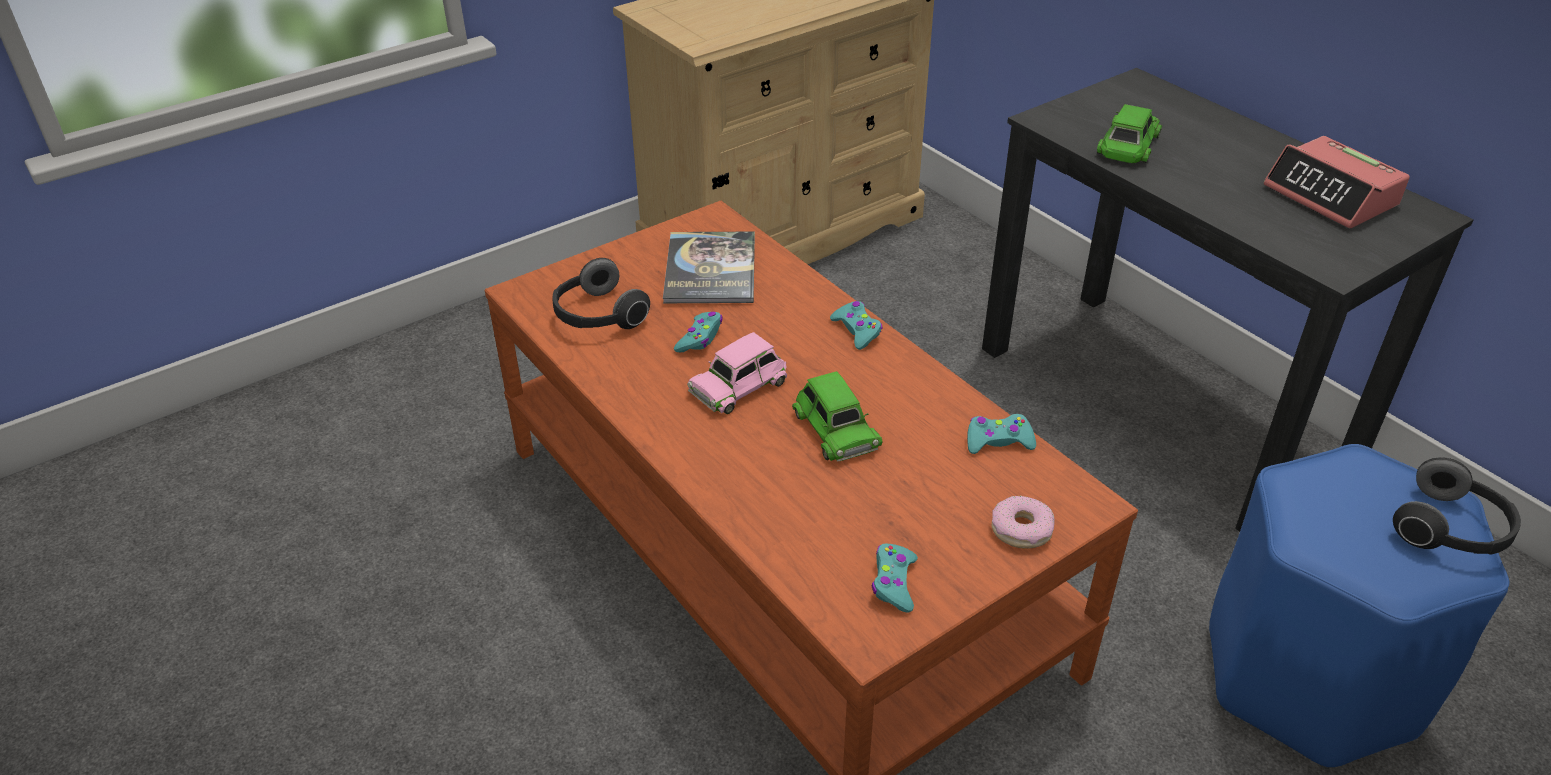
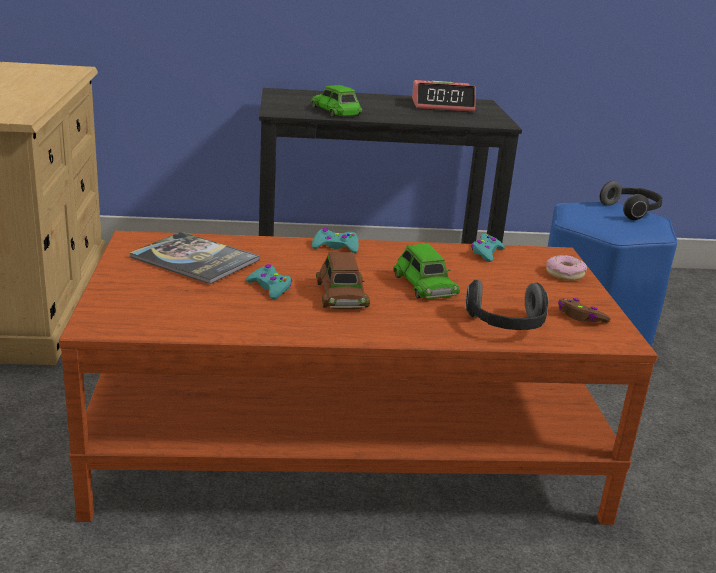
camera: 60 degrees left, 15 degrees down
(598, 316) = (184, 310): headphones -> headphones (506, 325)
(739, 385) = (341, 294): pink toy car -> brown toy car
(835, 428) = (424, 284): green toy car -> green toy car turned 60 degrees clockwise
(894, 583) = (580, 317): turquoise game controller -> brown game controller

